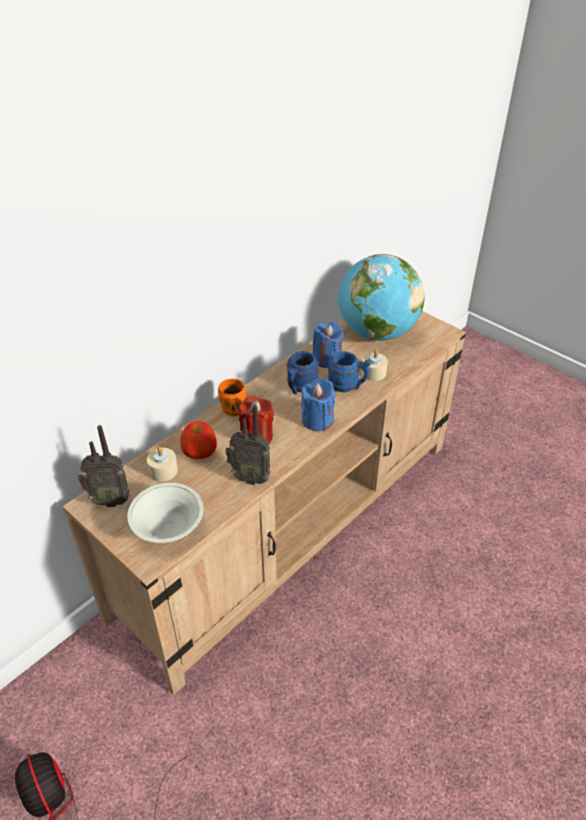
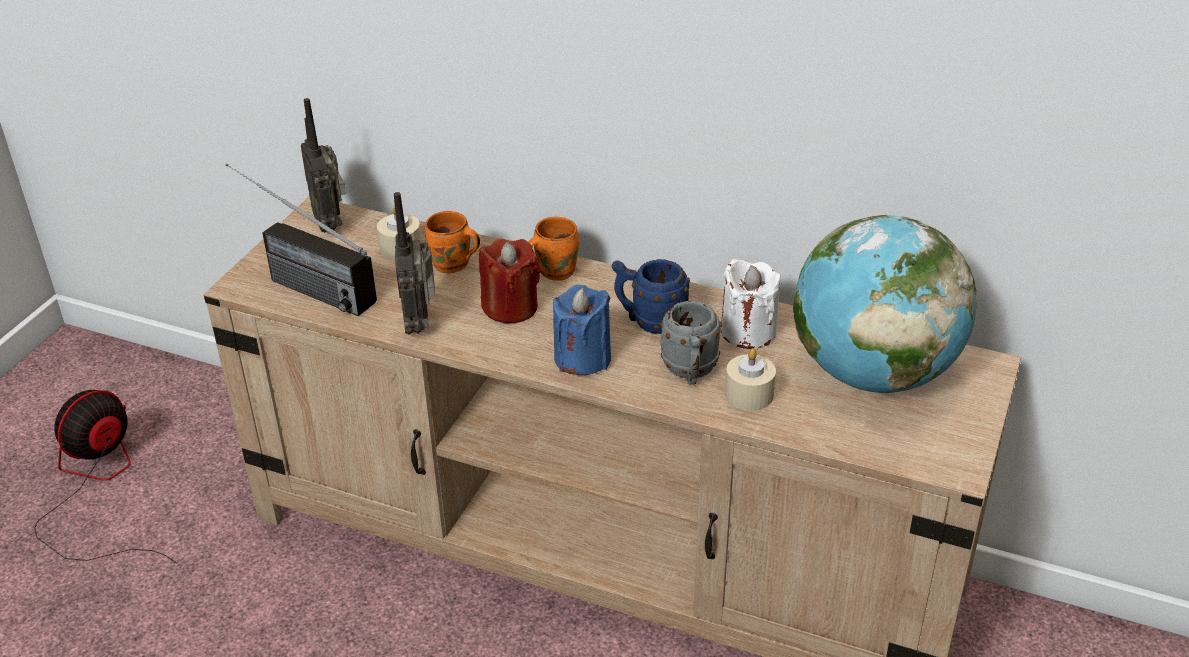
camera: 70 degrees right, 5 degrees down
(169, 529) = (298, 283): white bowl -> radio
(199, 451) = (452, 266): apple -> orange mug
(326, 359) = (748, 331): blue candle -> white candle
(348, 386) = (690, 372): blue mug -> grey mug

